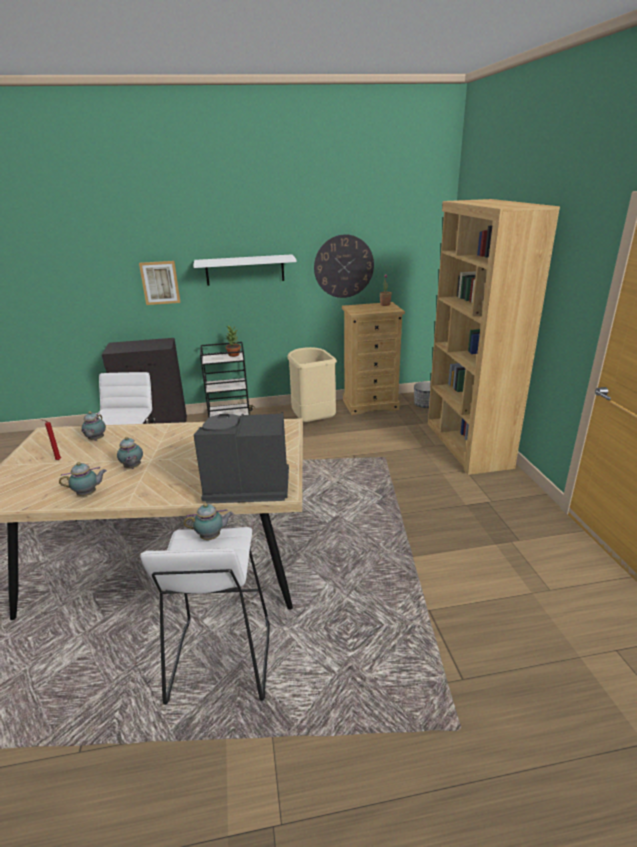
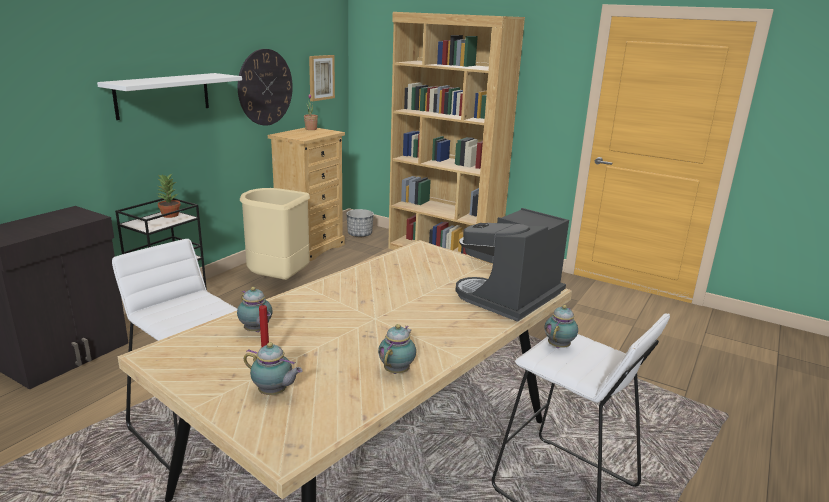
camera: 50 degrees left, 5 degrees down
(132, 468) = (377, 332): teapot -> teapot (274, 393)
(160, 282) = (47, 120): picture -> picture (321, 77)

